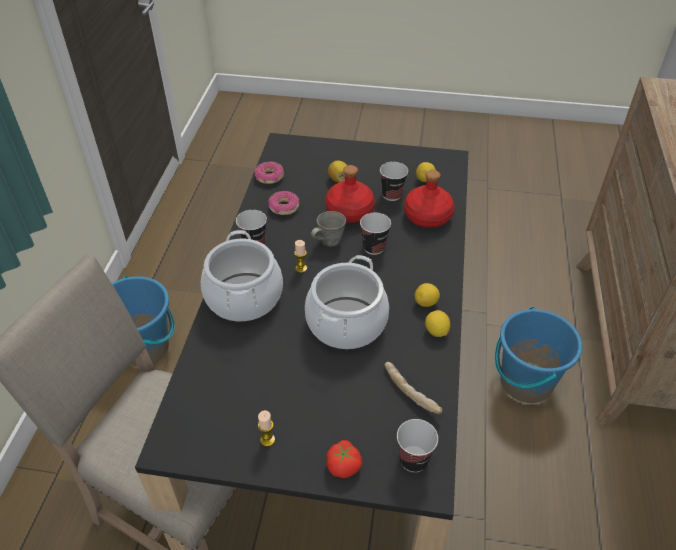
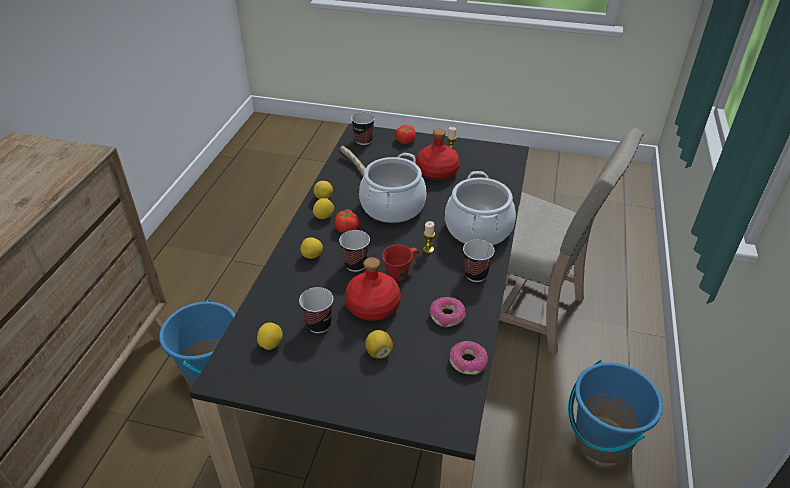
camera: 175 degrees left, 5 degrees down
(329, 241) = (399, 274): grey mug -> red mug
(394, 289) = (347, 228): none -> tomato
(420, 254) = (312, 256): none -> lemon
(427, 216) = (290, 294): red bottle -> red bottle (437, 172)

